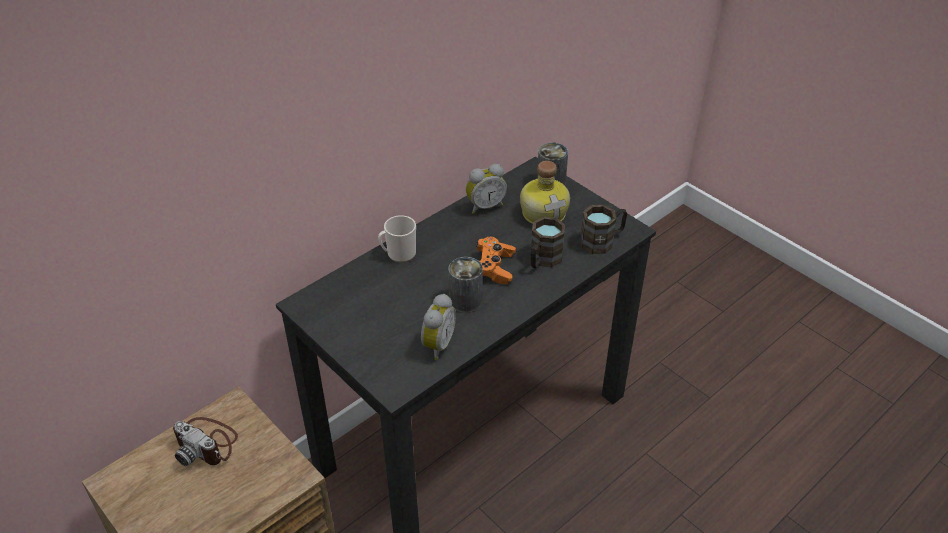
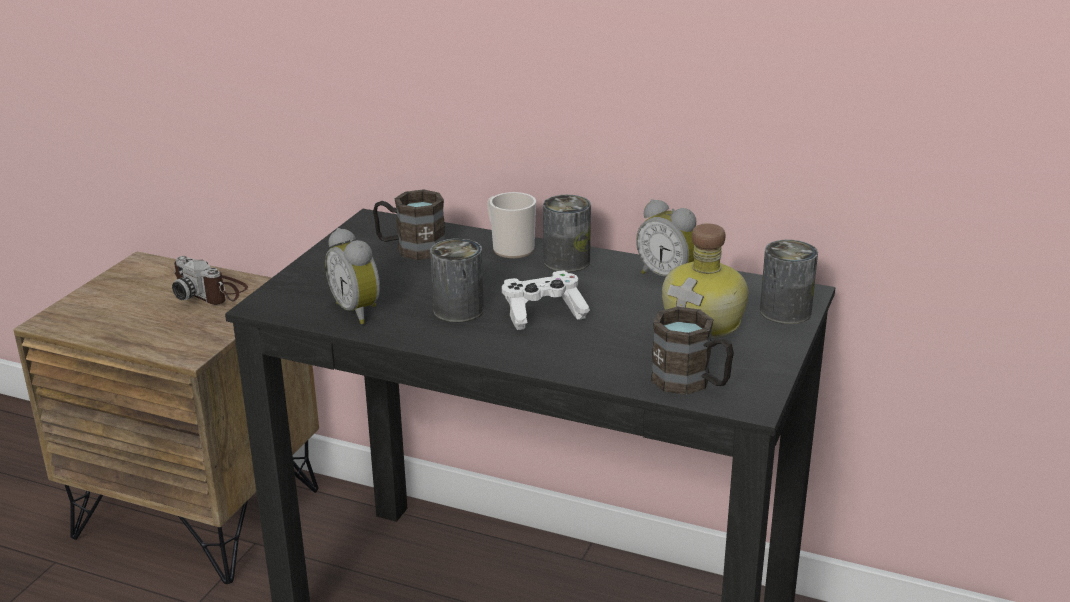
camera: 65 degrees right, 15 degrees down
(207, 443) = (211, 292): camera -> camera turned 60 degrees counterclockwise
(435, 237) = (566, 261): none -> can
(436, 345) = (359, 311): alarm clock -> alarm clock turned 60 degrees clockwise
(494, 267) = (543, 313): orange game controller -> white game controller
(543, 260) = (594, 344): brown mug -> brown mug (411, 249)

